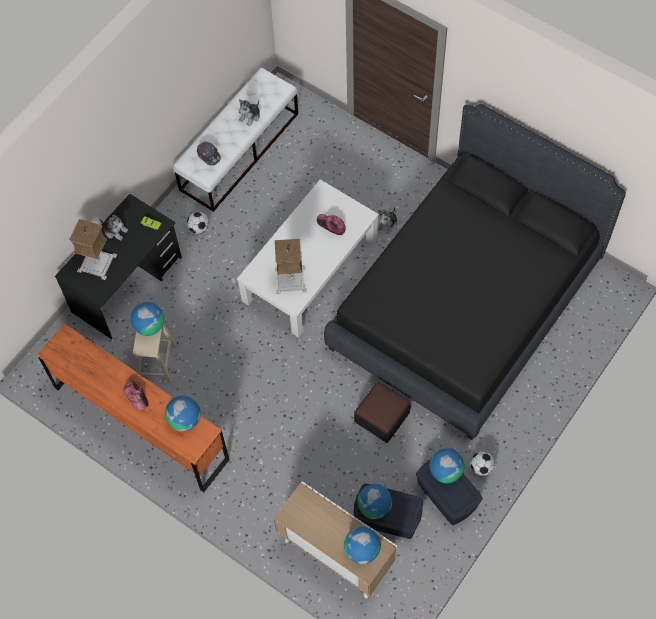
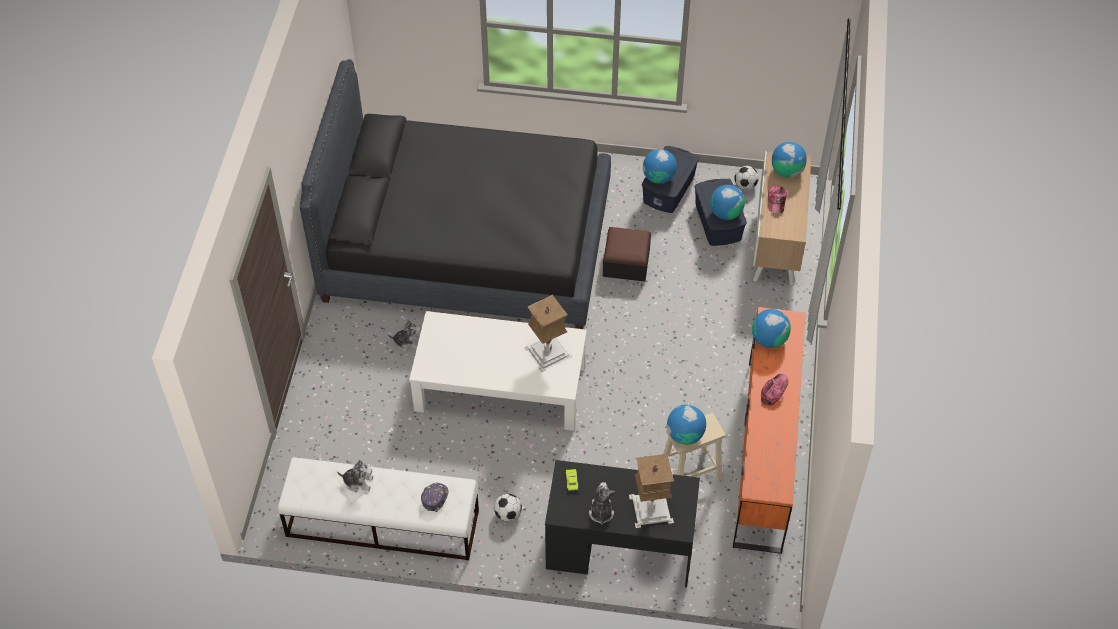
camera: 120 degrees left, 10 degrees down
(331, 225) = (462, 345): cap -> cap (776, 201)
(481, 468) = (627, 175): football -> football (745, 185)

